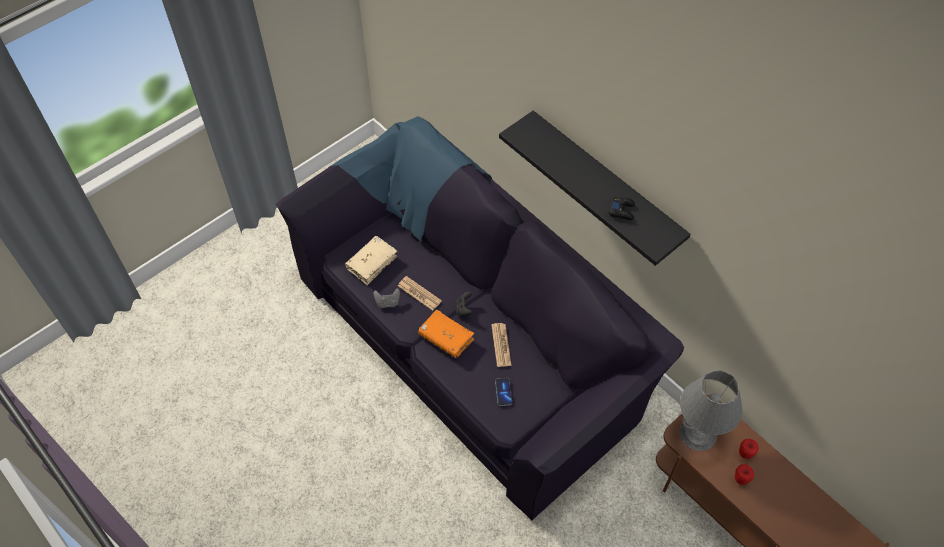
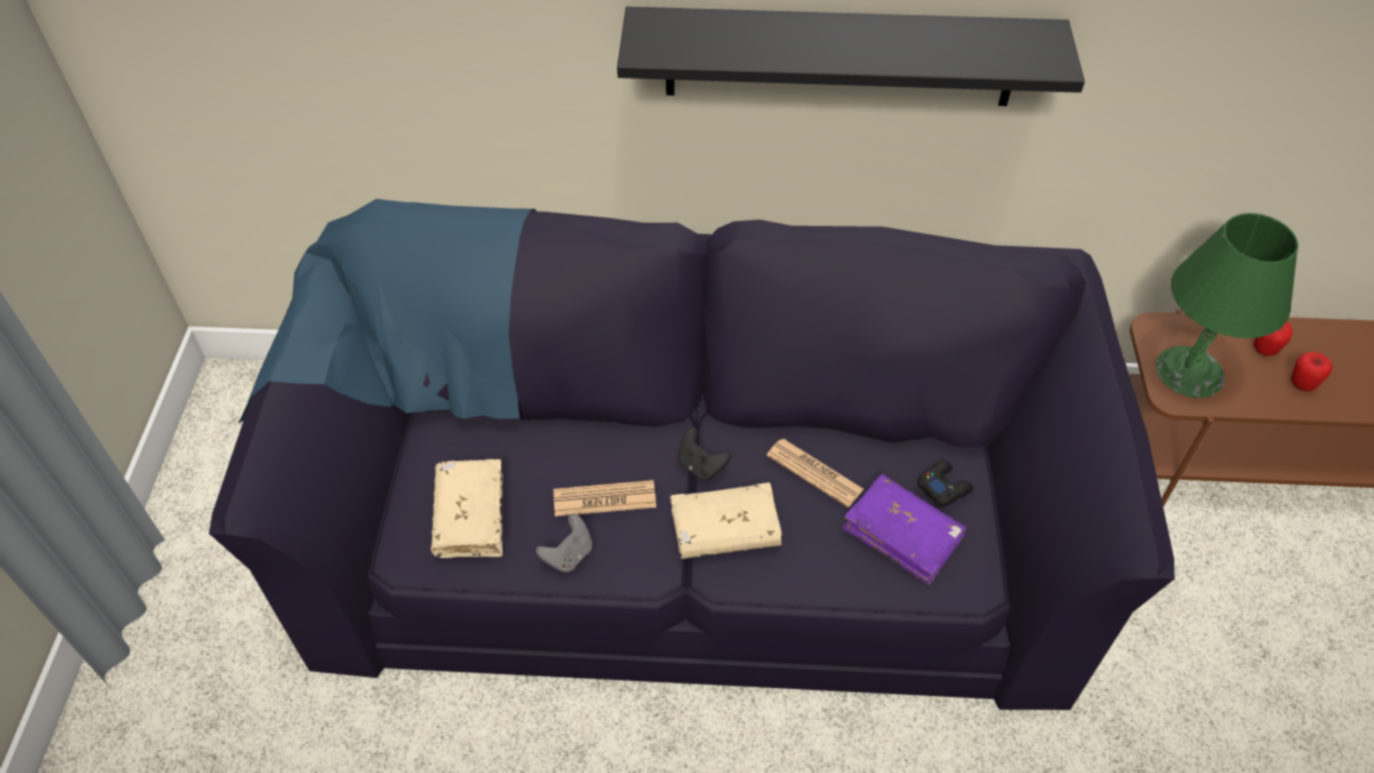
camera: 45 degrees left, 5 degrees down
(446, 338) = (725, 530): orange book -> beige book
(503, 392) = (902, 535): phone -> purple book
(621, 210) = (944, 50): black game controller -> black game controller (943, 487)
(698, 434) = (1190, 372): grey table lamp -> green table lamp

